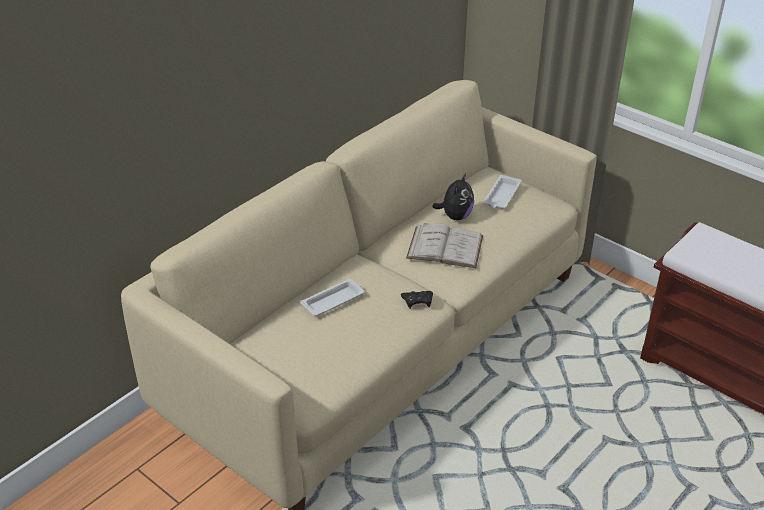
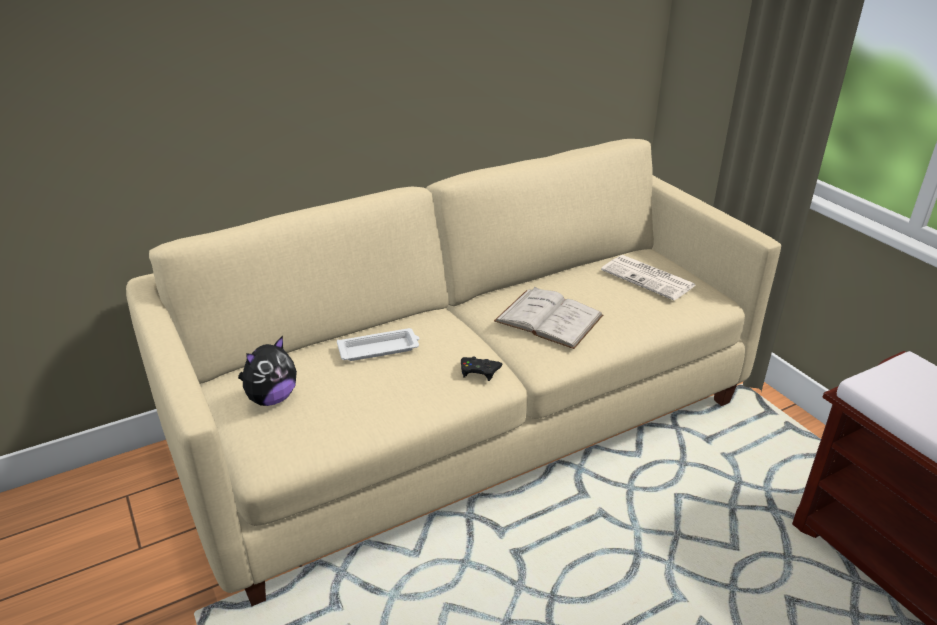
camera: 20 degrees right, 5 degrees down
(455, 216) = (580, 289): plush toy -> plush toy (271, 398)
(501, 196) = (649, 278): white tray -> newspaper

